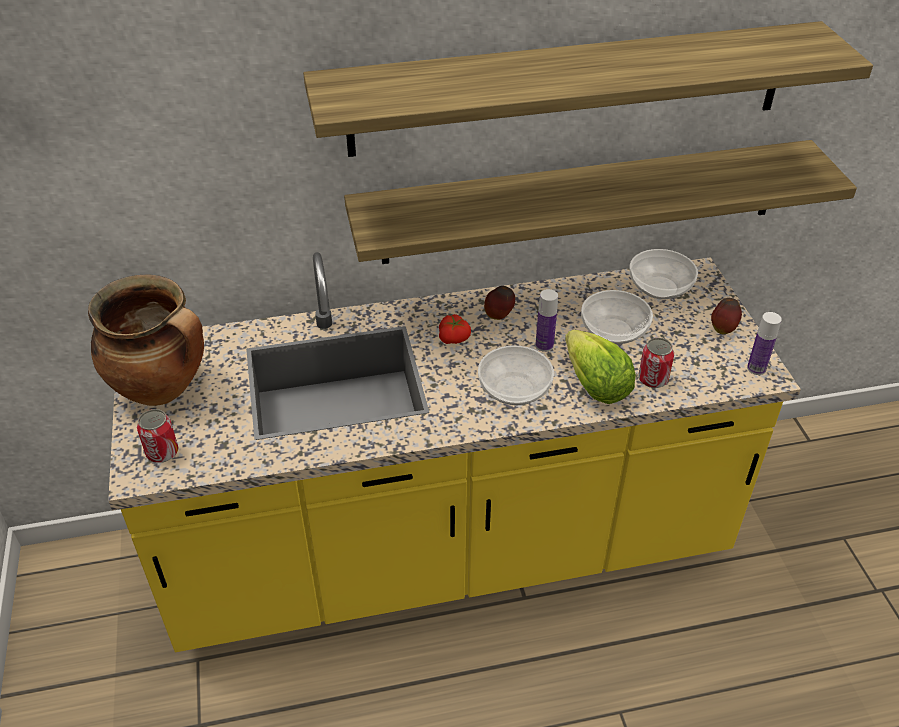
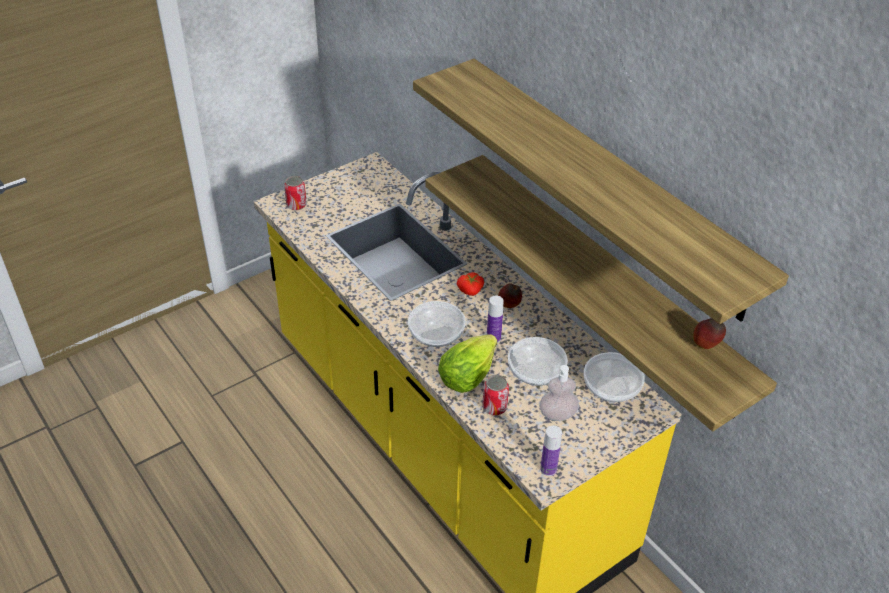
camera: 65 degrees right, 0 degrees up
(163, 388) = (345, 185): cooking pot -> none
(681, 336) = (557, 414): none -> soap dispenser
(723, 329) = (584, 439): apple -> apple (706, 345)

